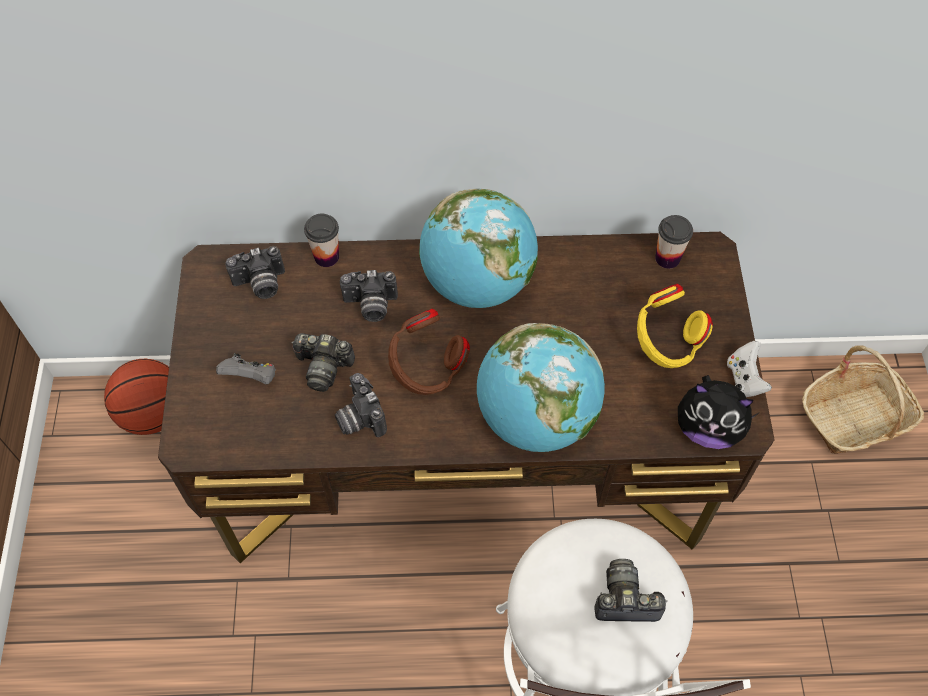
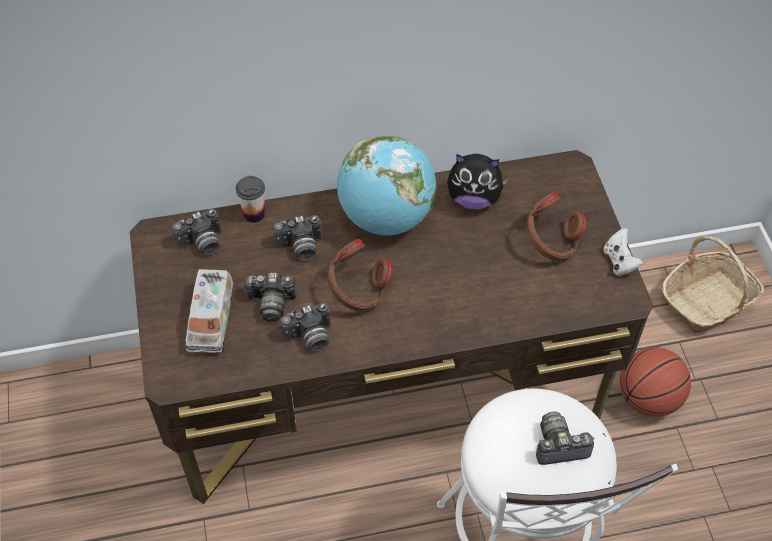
camera: 10 degrees left, 5 degrees down
(153, 413) = (99, 388): basketball -> basketball (648, 398)
(251, 377) = (211, 320): grey game controller -> toy truck
(359, 418) = (310, 338): camera -> camera turned 75 degrees counterclockwise
(536, 418) = (457, 316): globe -> none
(666, 343) = (551, 242): yellow headphones -> brown headphones
(667, 258) = (538, 176): cup -> none
(708, 428) = (598, 303): plush toy -> plush toy (474, 199)

